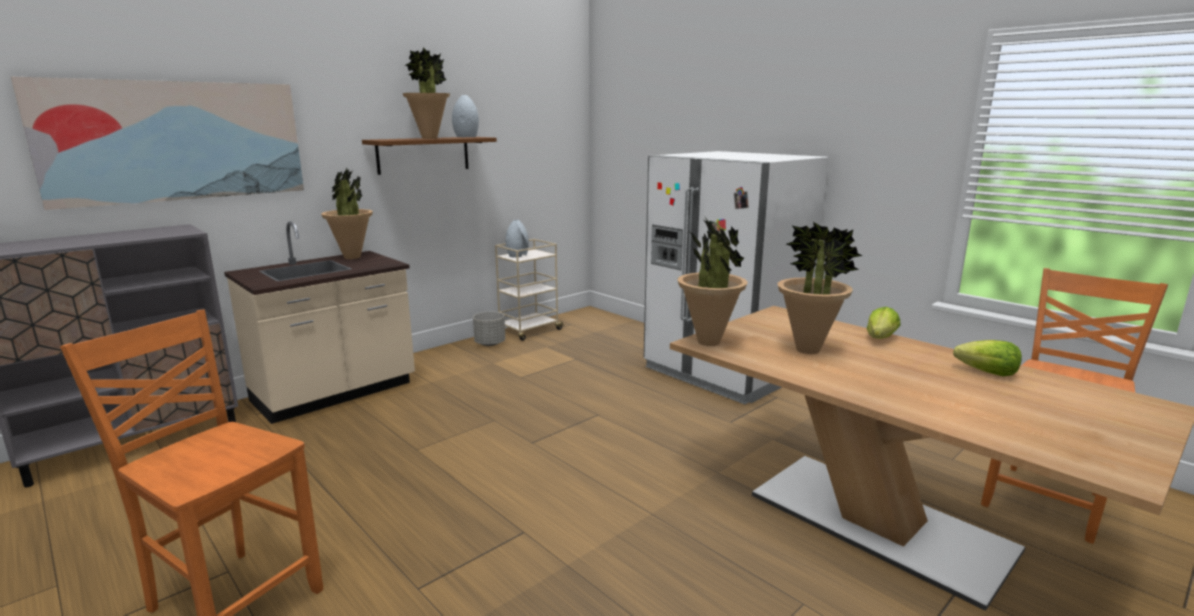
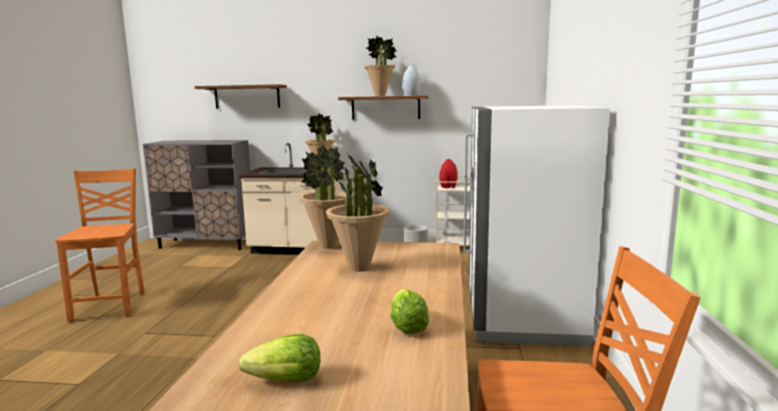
camera: 50 degrees right, 5 degrees down
(177, 141) = (247, 97): picture -> brown shelf
(518, 256) = (448, 187): grey vase -> red vase
(880, 338) = (436, 281): lettuce -> lettuce (287, 381)

